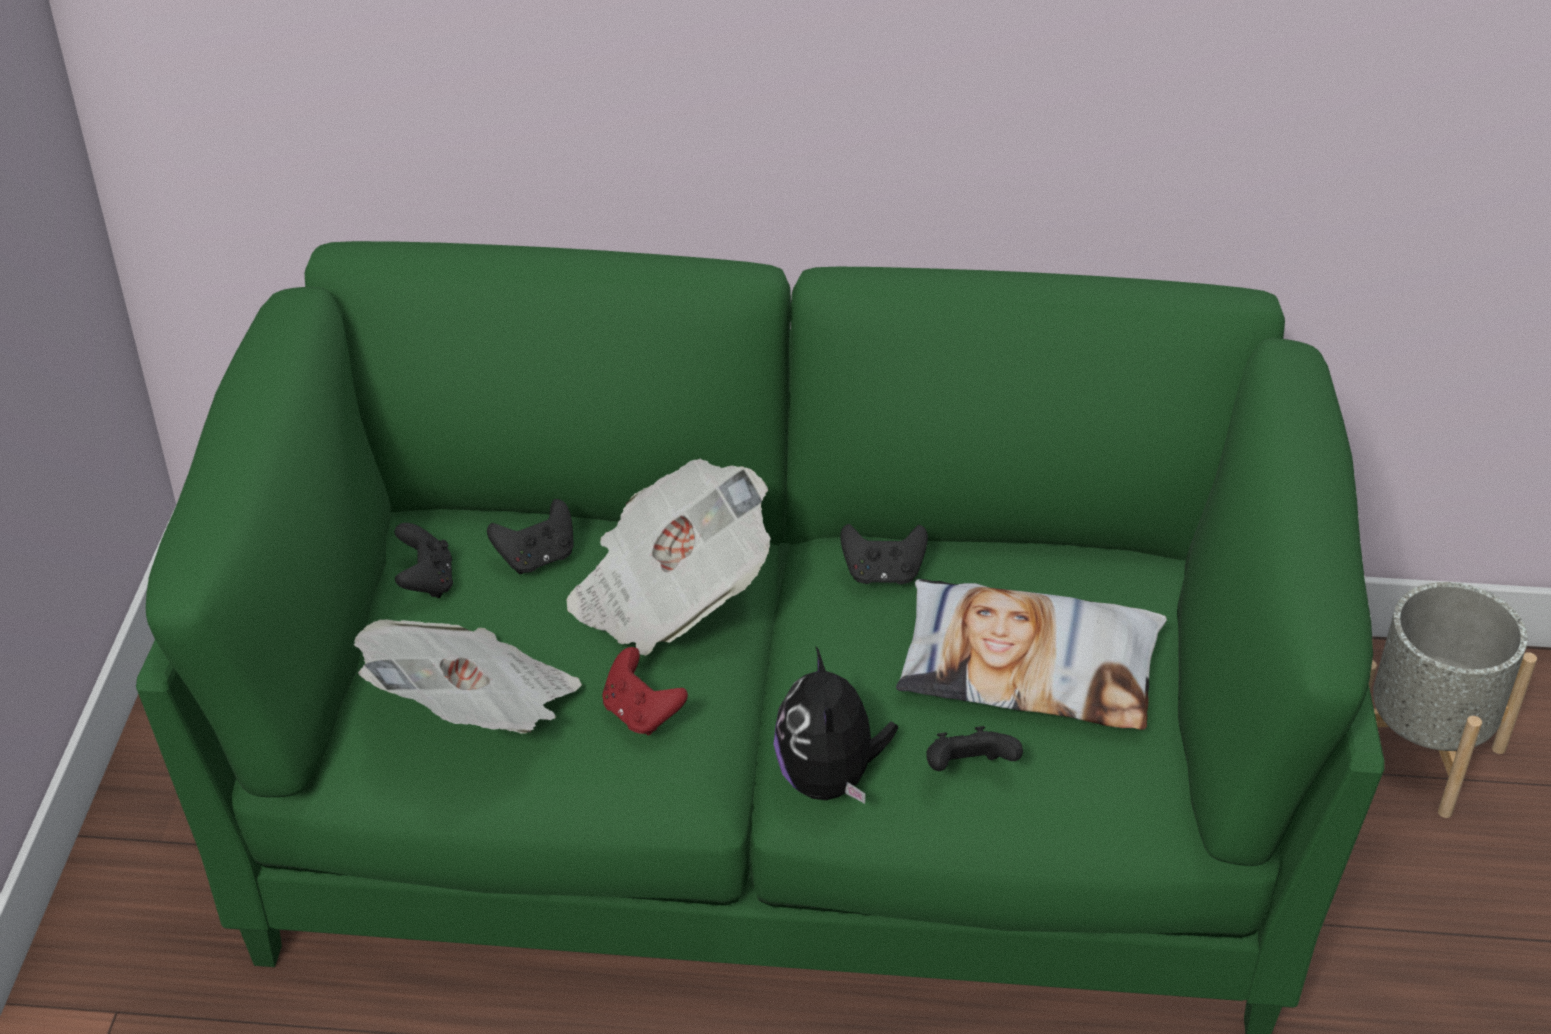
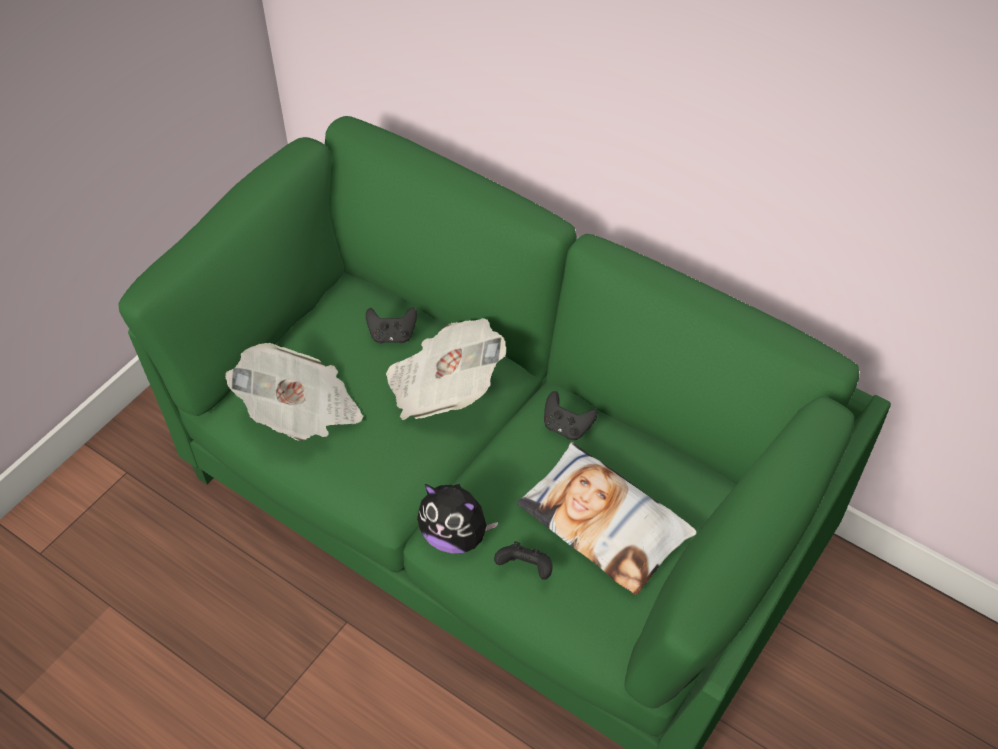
camera: 30 degrees right, 10 degrees up
(426, 582) = (330, 325): black game controller -> none
(641, 714) = (381, 452): red game controller -> none
(829, 779) = (455, 536): plush toy -> plush toy turned 90 degrees counterclockwise
(1422, 752) = (893, 666): grey planter -> none

